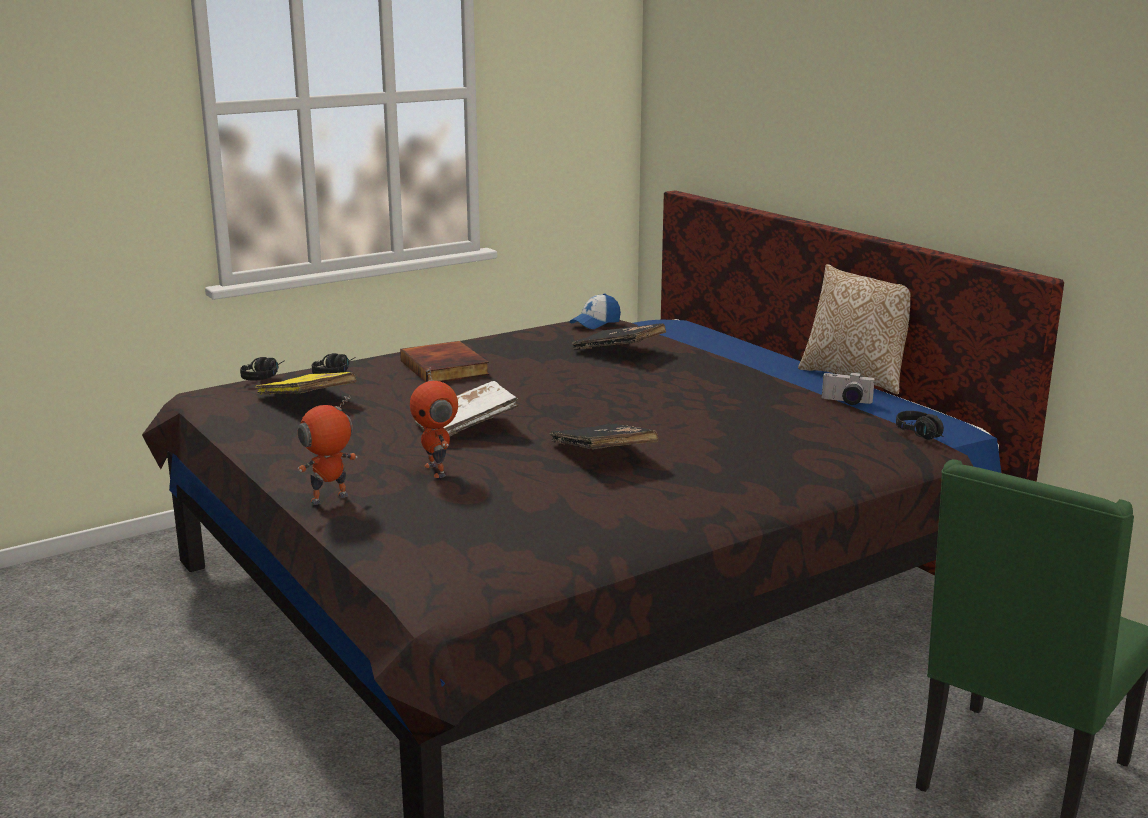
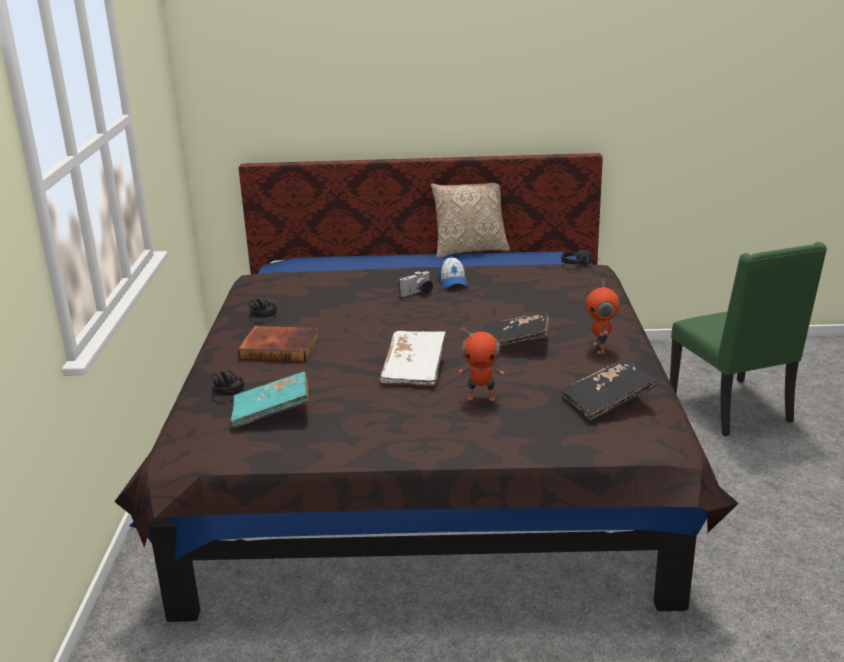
camera: 55 degrees left, 5 degrees up
(264, 377) = (183, 418): black headphones -> black headphones (260, 313)
(306, 400) = (272, 412): yellow book -> turquoise book
(330, 499) = (490, 444): toy robot -> toy robot (600, 348)
(595, 323) = (266, 280): cap -> cap (453, 281)
(619, 351) = (336, 289): black book -> black book (607, 401)
(846, 402) = (510, 264): camera -> camera (418, 293)

